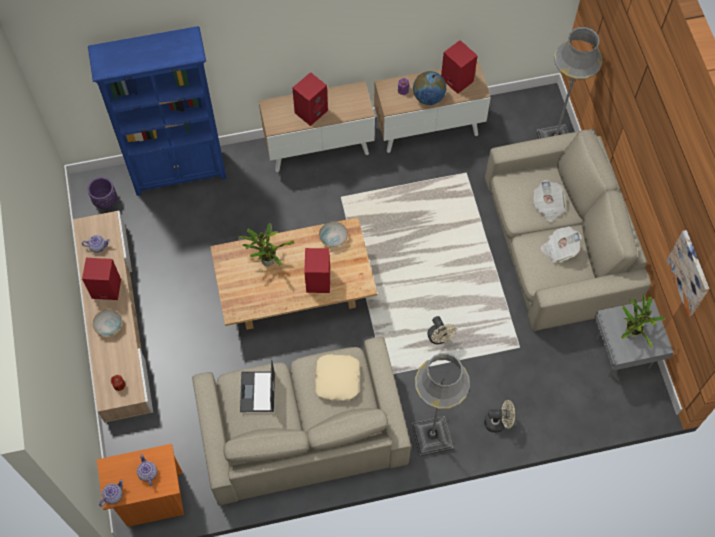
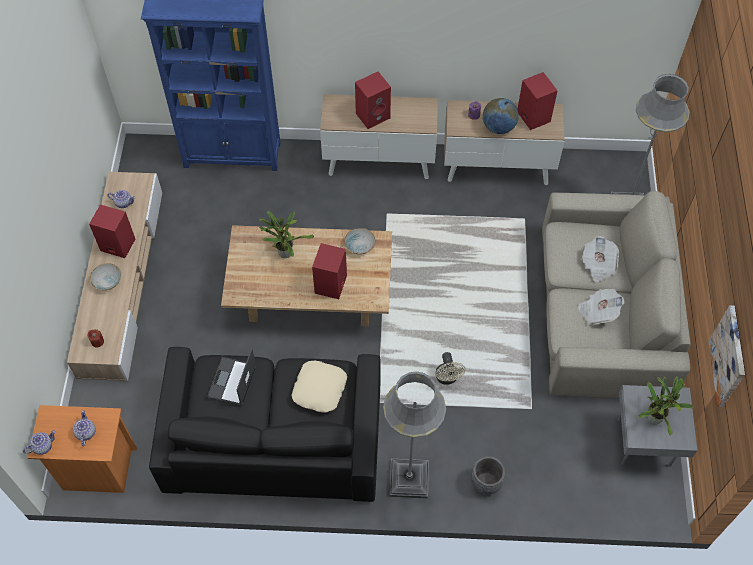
camera: 15 degrees right, 5 degrees down
(105, 201) = (151, 166): purple planter -> none
(302, 430) = (274, 437): beige sofa -> black sofa
(498, 422) = (486, 482): beige fan -> grey planter

